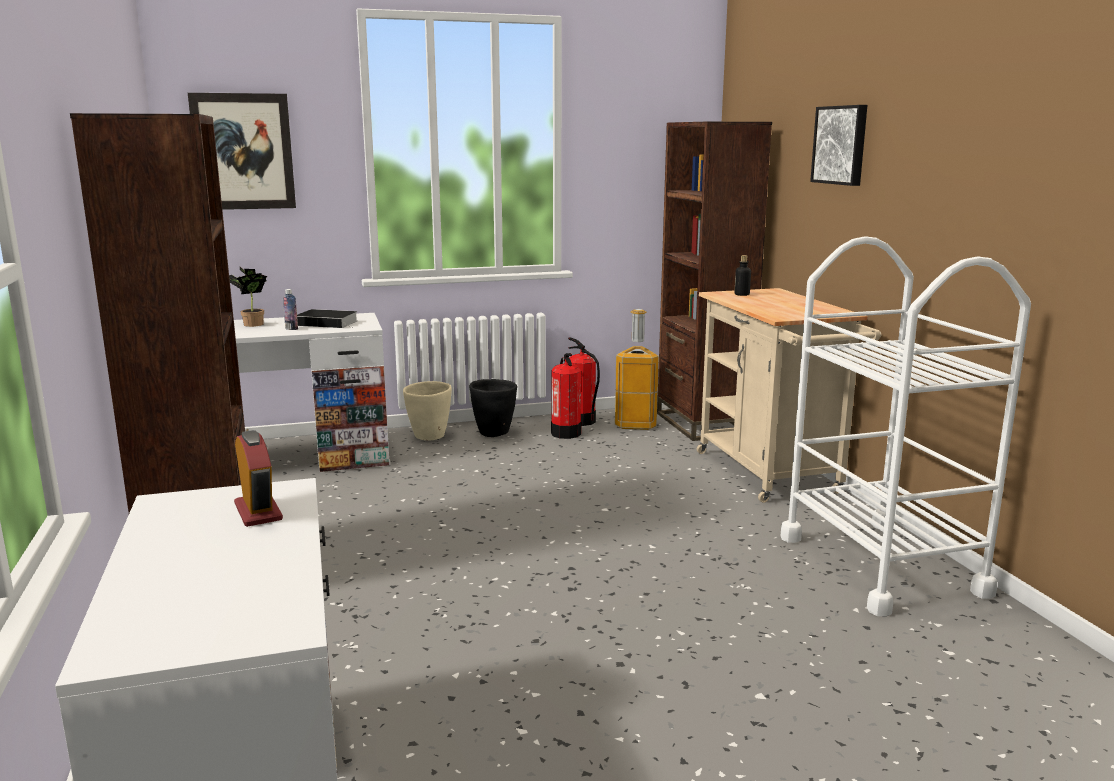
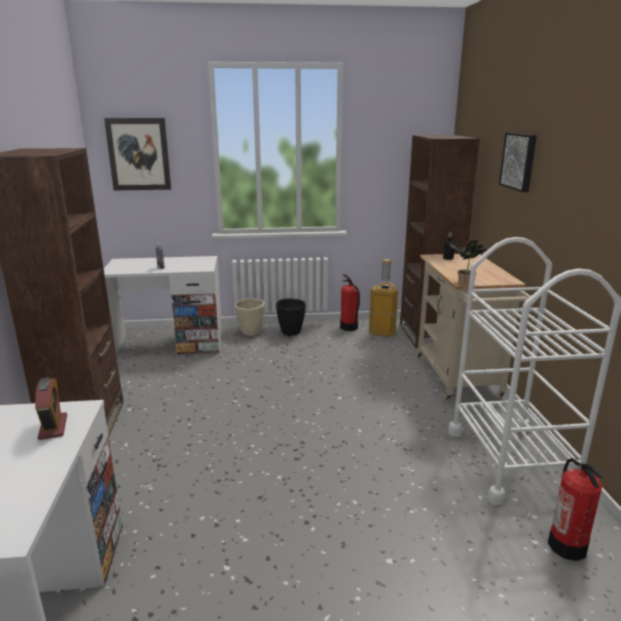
camera: 10 degrees right, 5 degrees up
(250, 324) = (139, 262): potted plant -> potted plant (463, 282)
(328, 323) = (185, 263): book -> none
(566, 433) = (336, 336): fire extinguisher -> fire extinguisher (567, 545)

